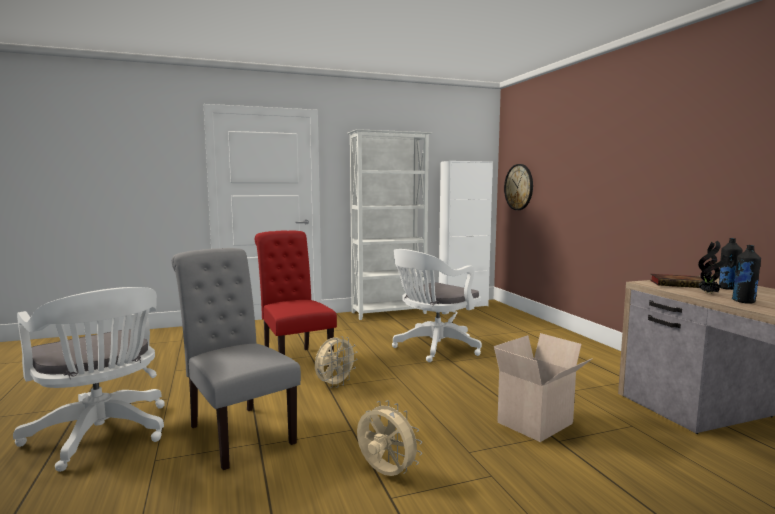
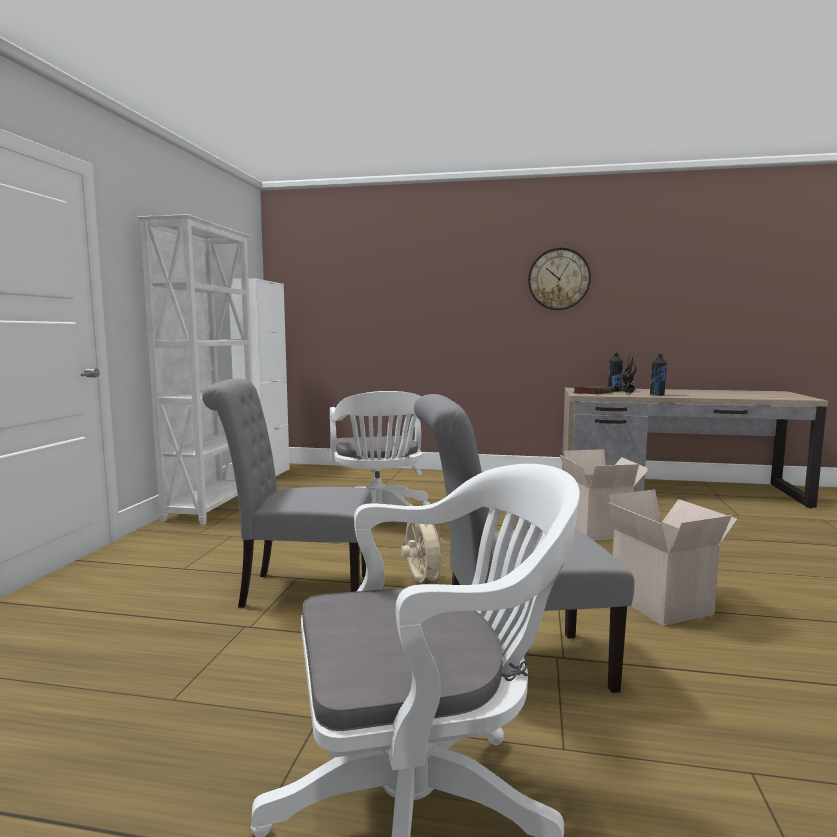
camera: 60 degrees left, 0 degrees up
(294, 360) = (297, 590): red chair -> grey chair
(385, 474) = (664, 604): beige fan -> cardboard box
(519, 187) = (312, 317): wall clock -> wall clock (559, 279)

